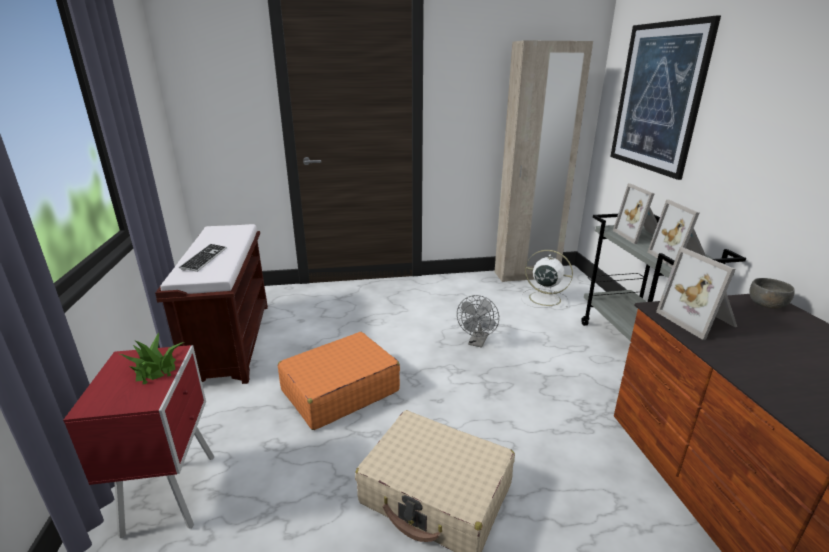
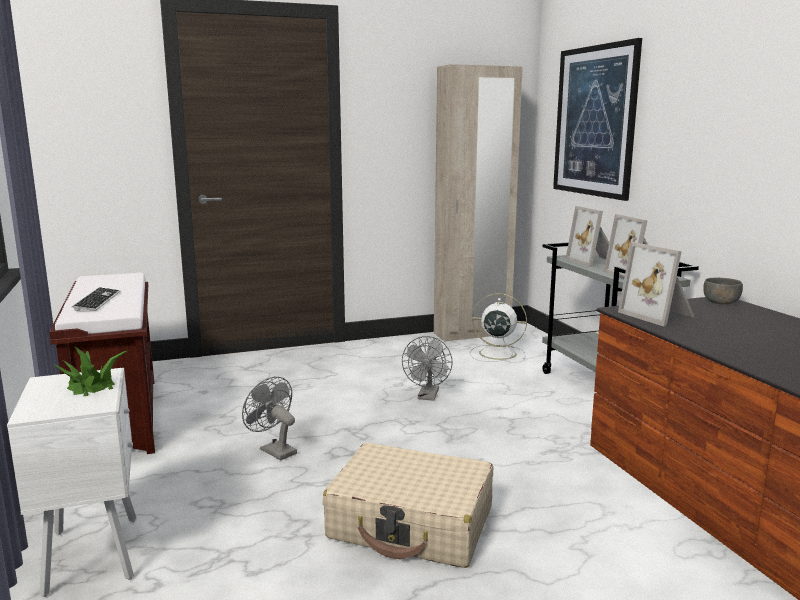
camera: 10 degrees left, 10 degrees down
(173, 492) = (94, 553): red nightstand -> white nightstand
(339, 391) = (274, 450): orange suitcase -> grey fan

